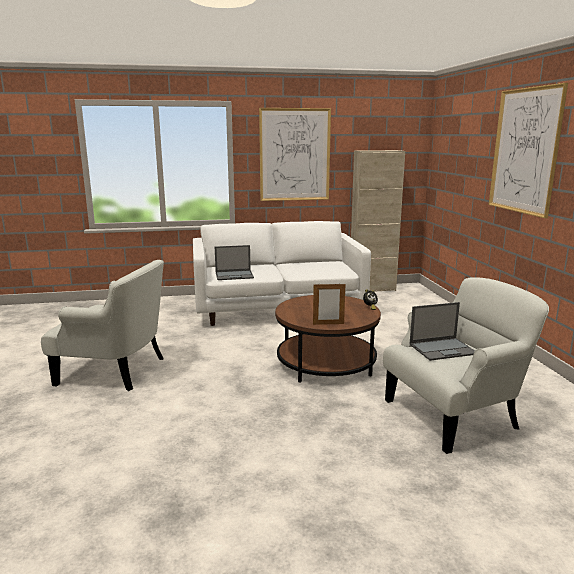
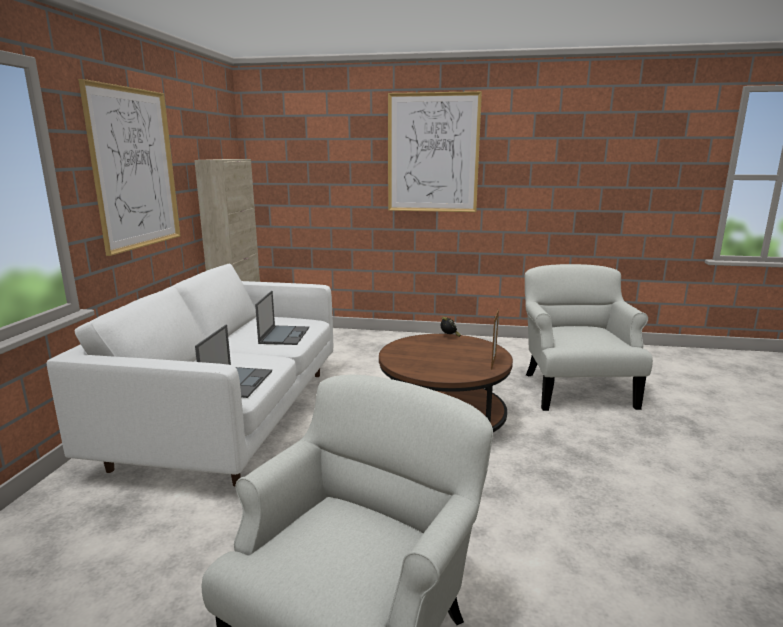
camera: 70 degrees left, 0 degrees up
(443, 349) = (574, 334): laptop -> laptop (284, 335)

